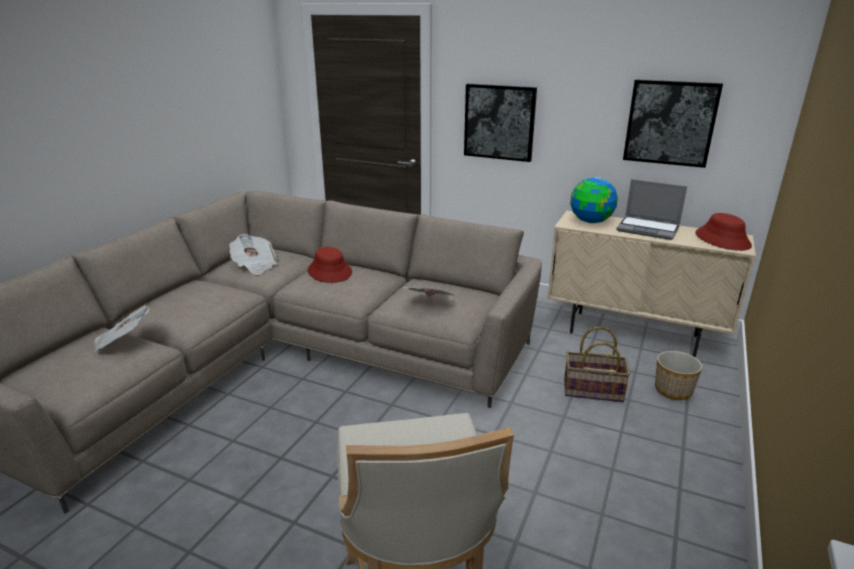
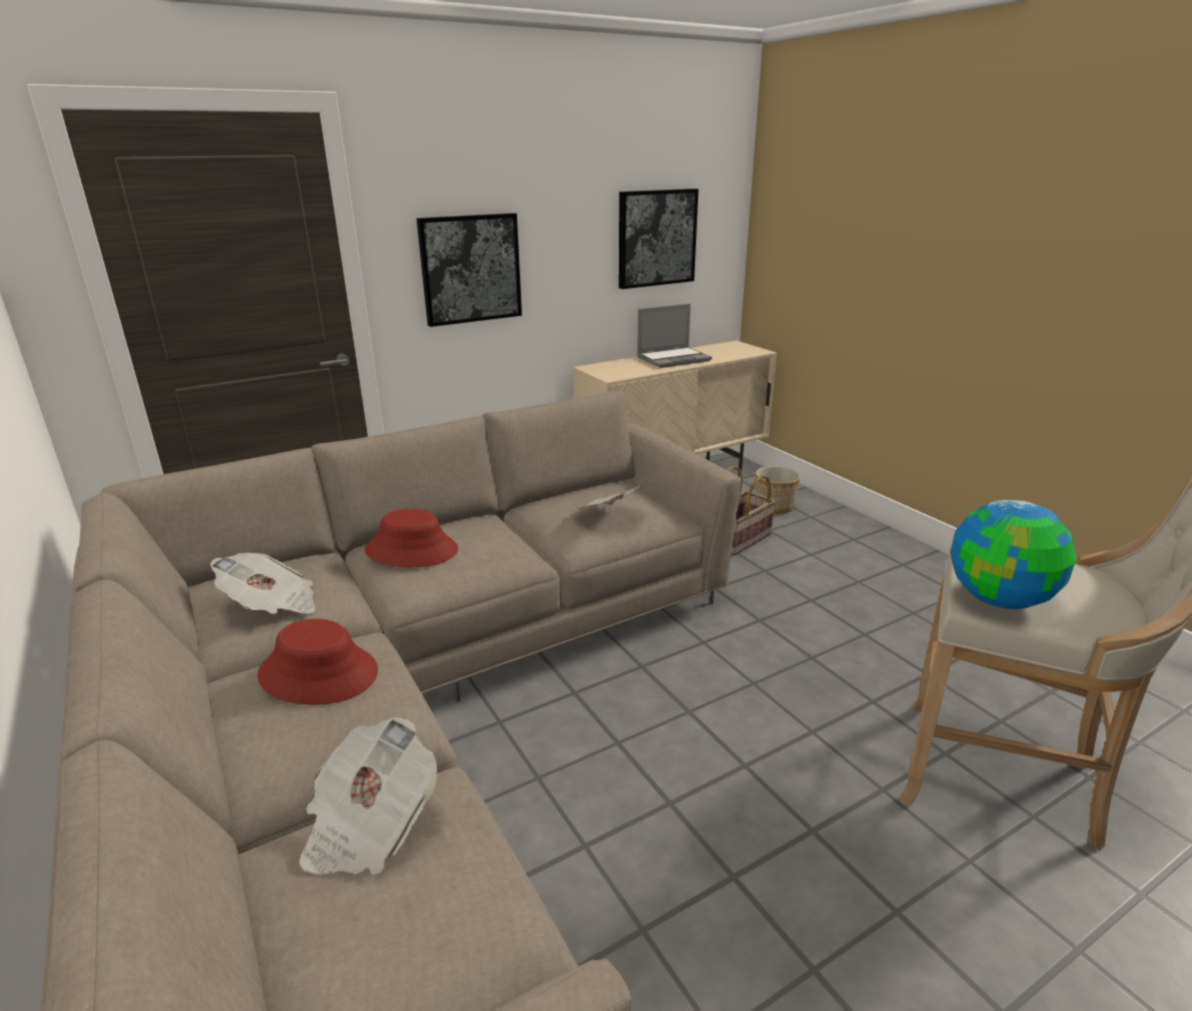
camera: 55 degrees left, 0 degrees up
(591, 221) = (620, 368): globe -> globe (1000, 599)
(722, 240) = (733, 349): red hat -> red hat (319, 673)

